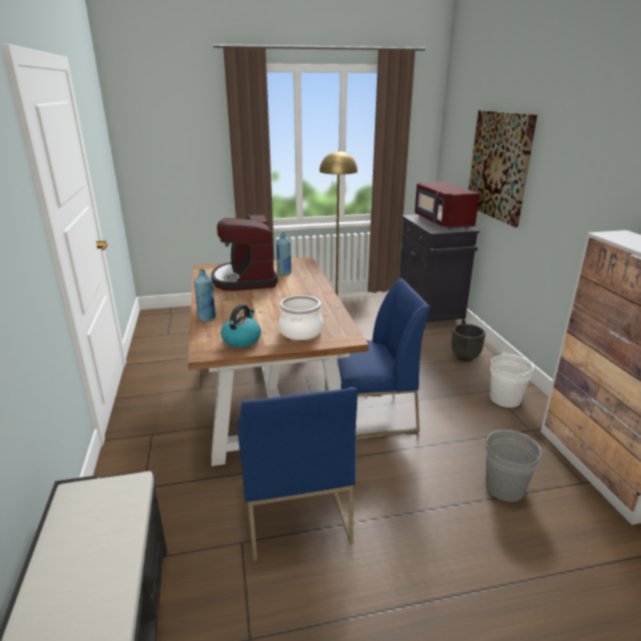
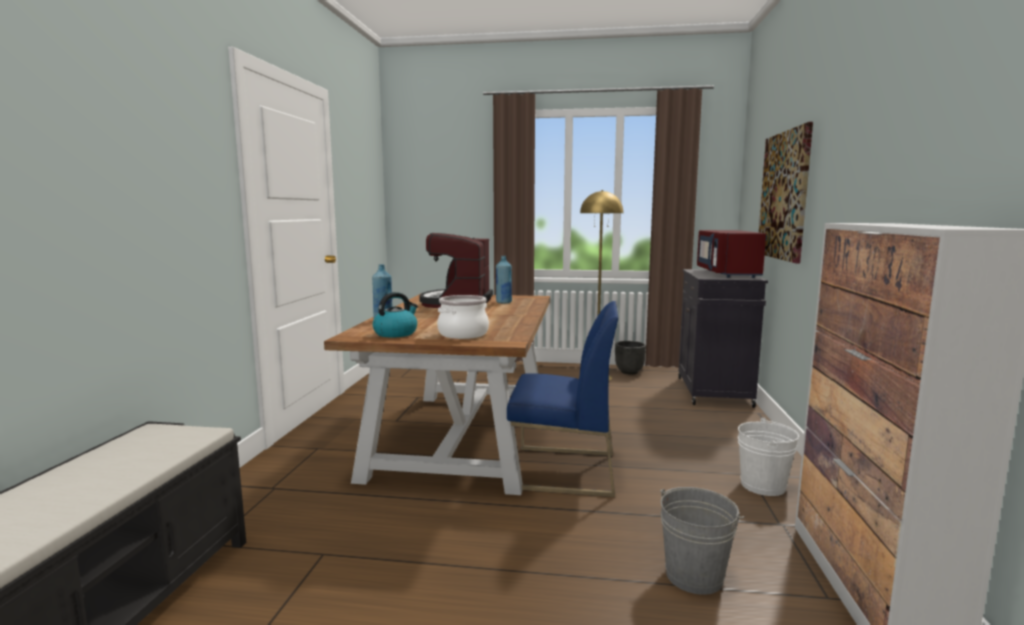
camera: 20 degrees right, 15 degrees down
(294, 510) = (403, 538): blue chair -> none
(465, 357) = (733, 437): black planter -> black planter (629, 372)

